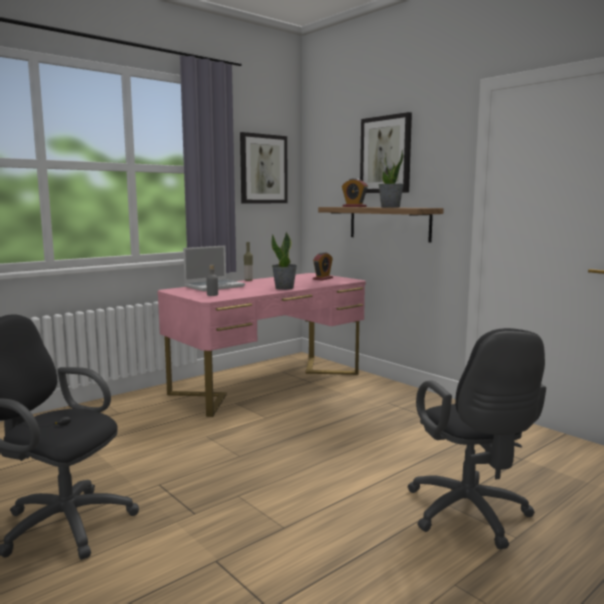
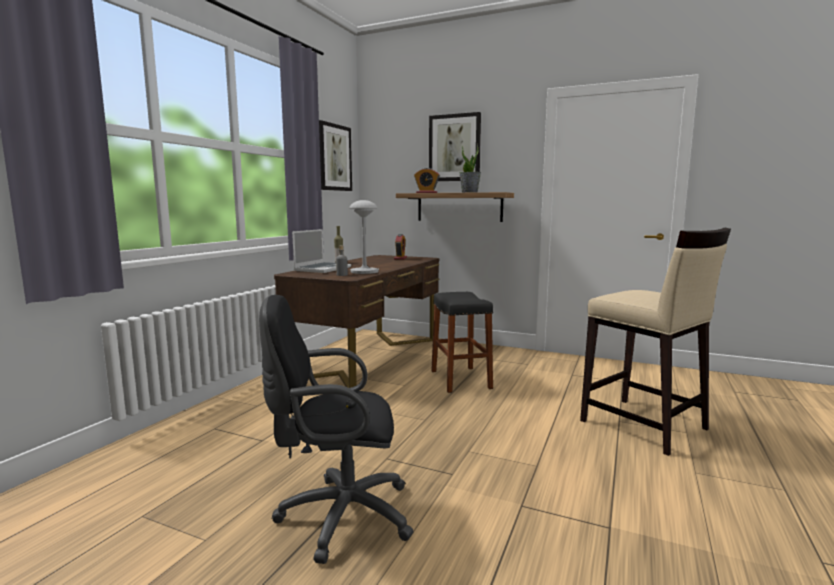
camera: 25 degrees left, 0 degrees up
(242, 293) = (364, 272): none -> grey table lamp
(268, 383) = (368, 358): pink desk -> brown desk
(284, 288) = (390, 266): potted plant -> none
(329, 421) = (460, 379): none -> black stool
(470, 516) = (644, 425): black office chair -> beige stool

